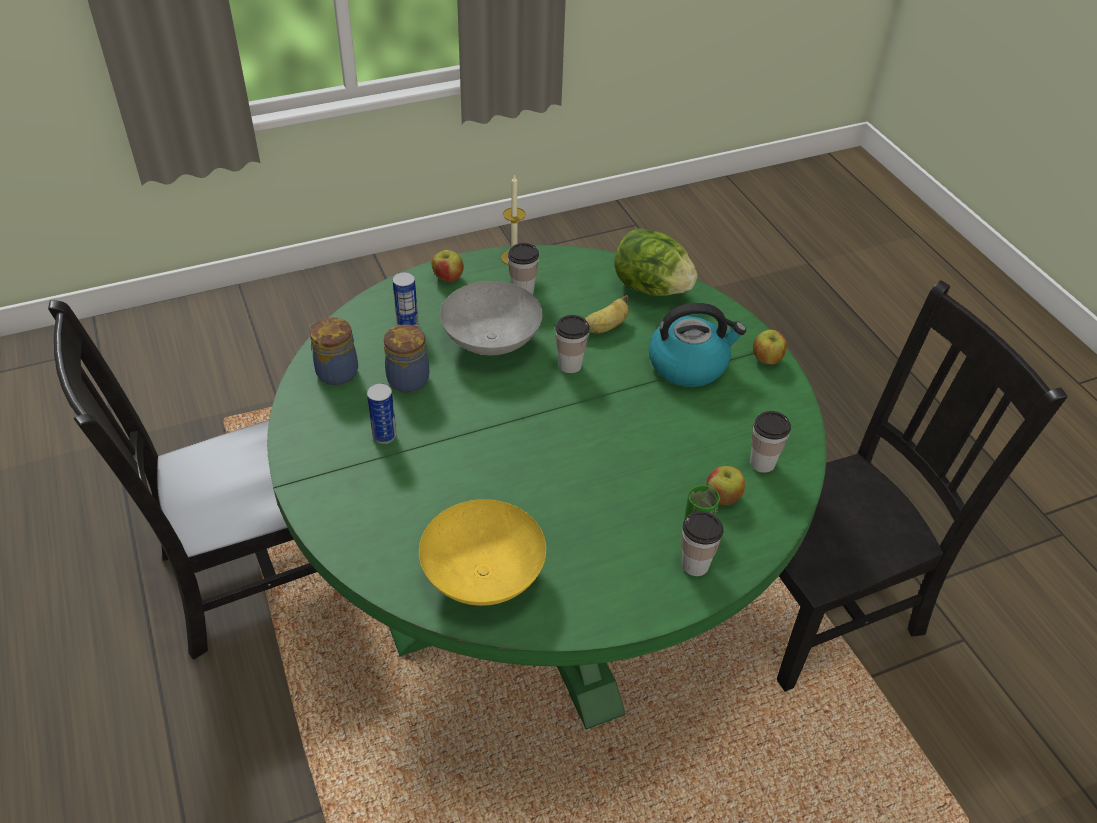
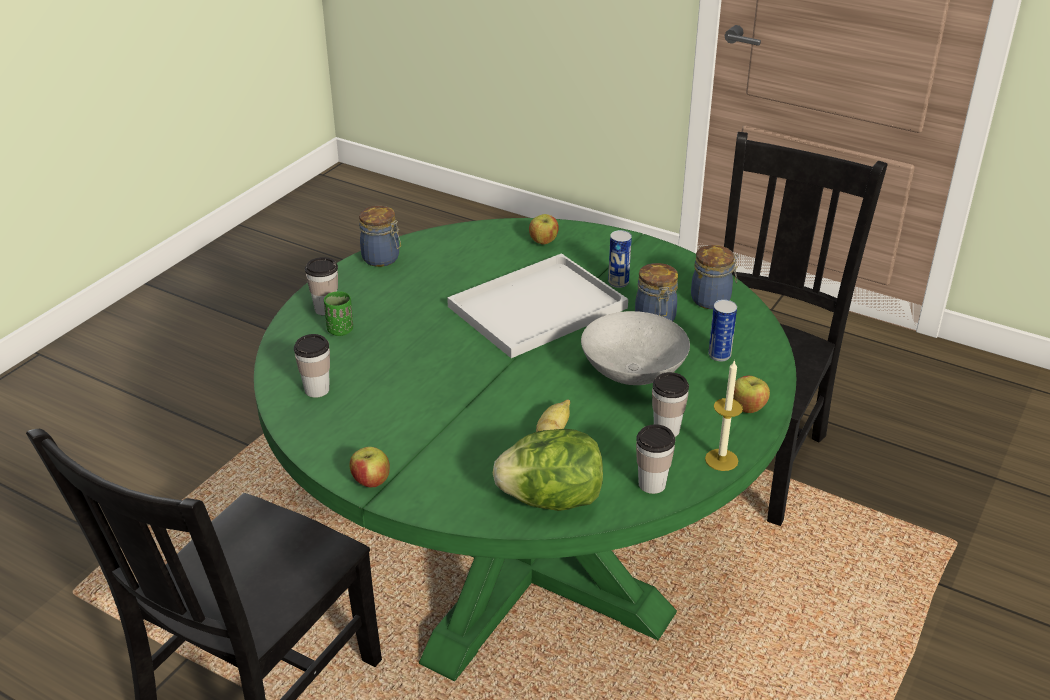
camera: 145 degrees right, 10 degrees down
(485, 576) = (458, 250): yellow bowl -> none
(493, 447) = (536, 309): none -> white tray
(570, 365) = (546, 388): cup -> cup (652, 484)
(579, 614) = (382, 259): none -> jar
(689, 364) = (442, 439): kettle -> none
(722, 497) = (334, 354): apple -> apple (543, 242)

